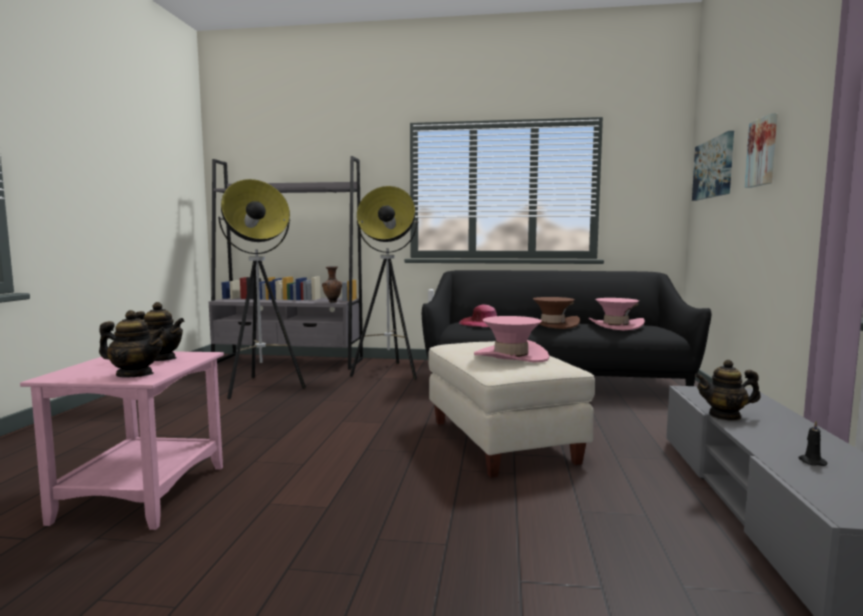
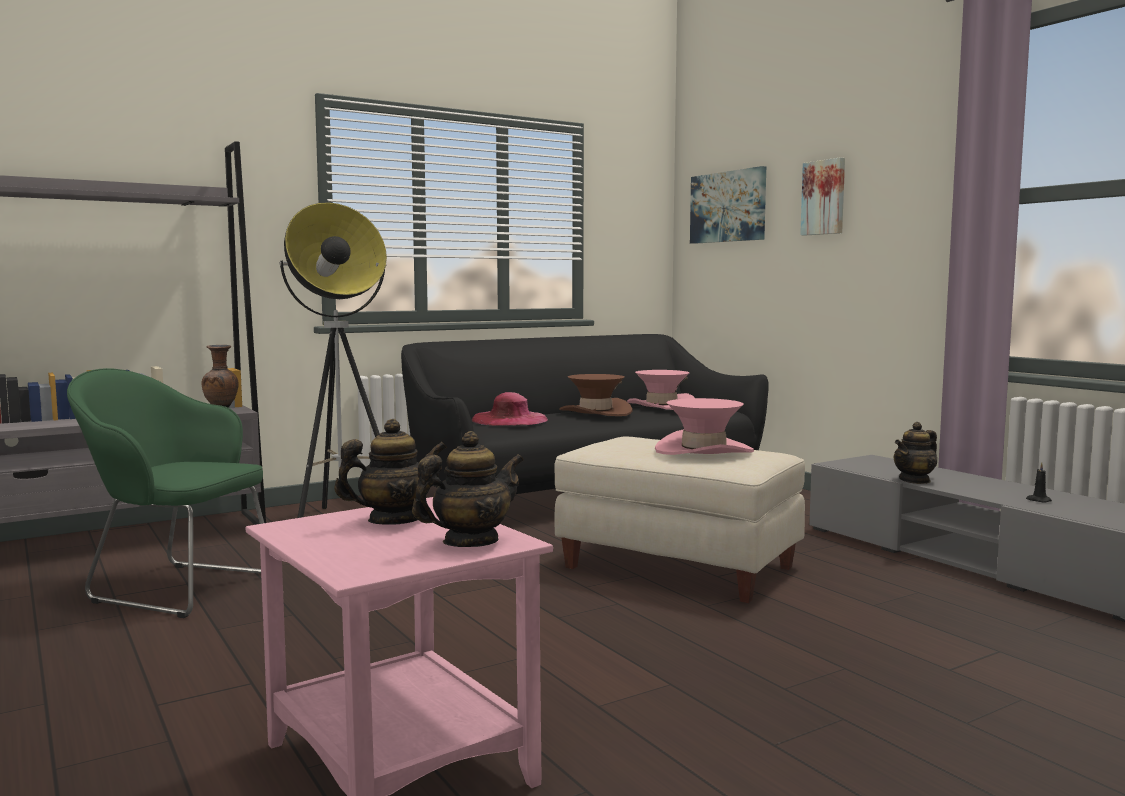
camera: 40 degrees left, 0 degrees up
(262, 387) = (175, 587): floor lamp -> green armchair

